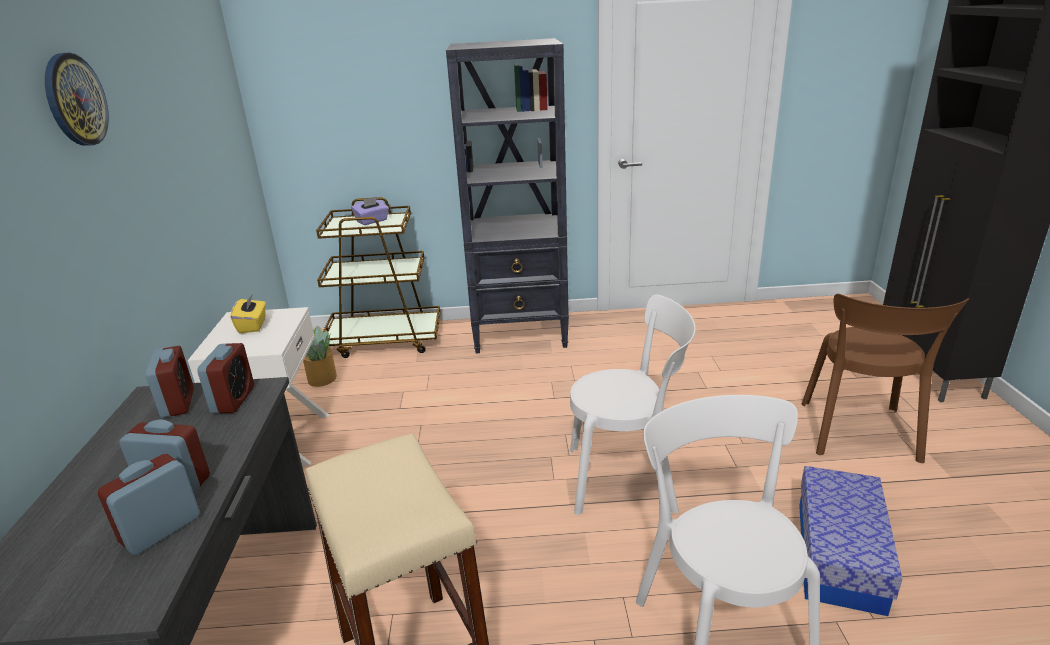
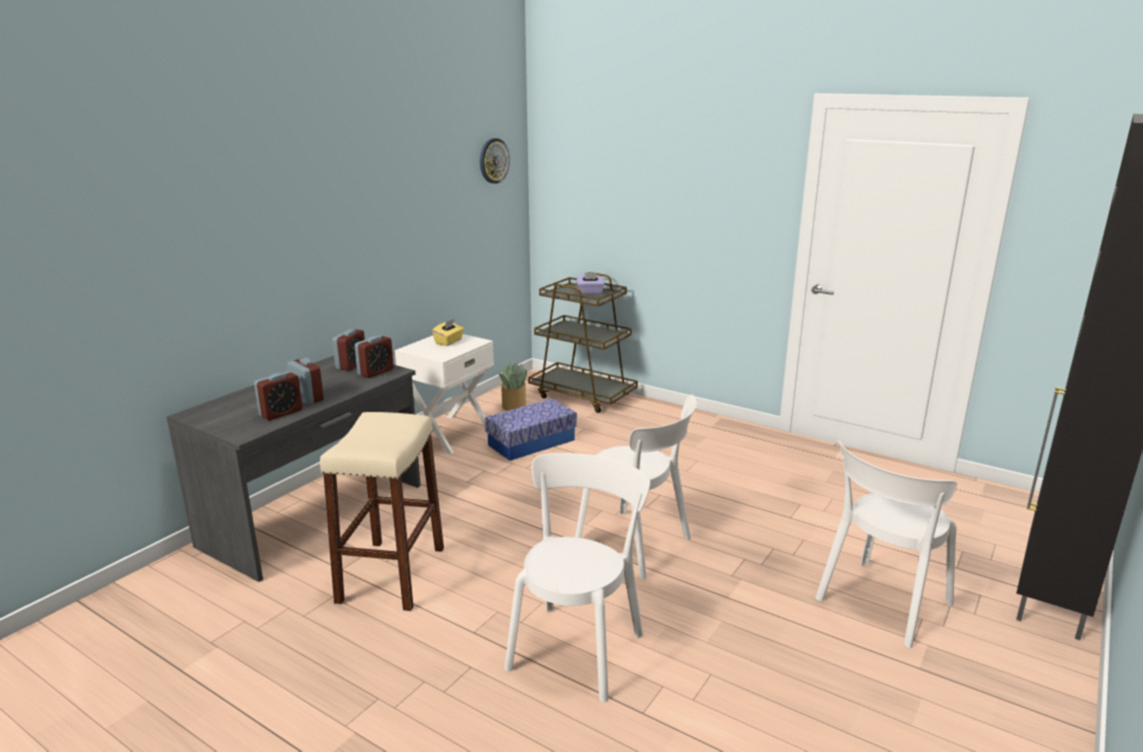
camera: 35 degrees right, 5 degrees down
(75, 100) = (360, 173): wall clock -> wall clock (493, 160)
(161, 529) = (281, 413): alarm clock -> alarm clock turned 150 degrees clockwise
(521, 334) = (688, 425): black bookcase -> none
(839, 555) = (726, 659): storage box -> storage box (531, 442)
(859, 434) = (880, 604): brown chair -> white chair

